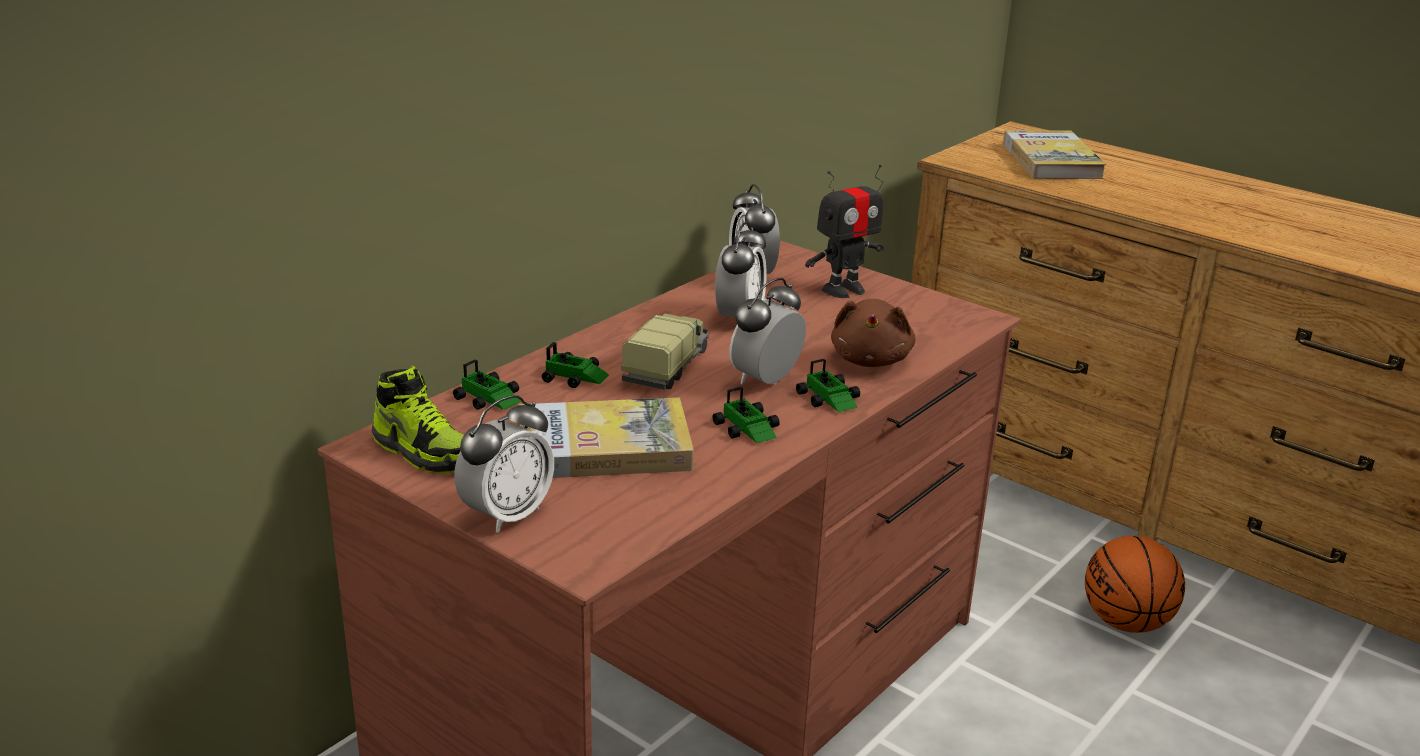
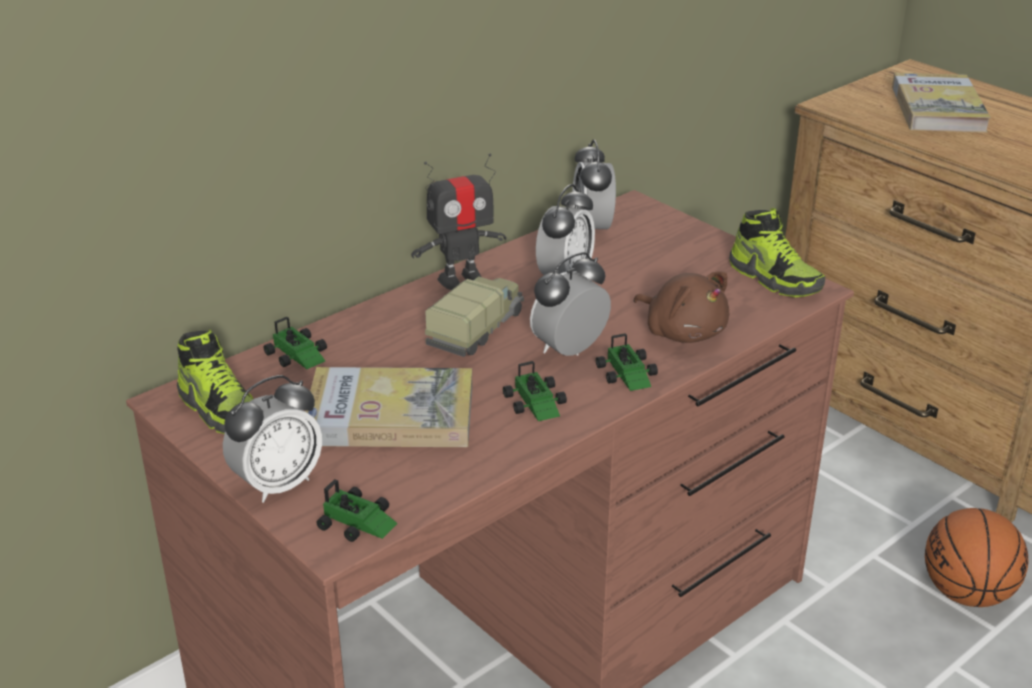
camera: 10 degrees right, 5 degrees up
(577, 376) = (387, 335): toy car -> toy car (360, 521)
(843, 290) = (679, 250): toy robot -> toy robot (461, 280)
(871, 359) = (683, 332): brown plush toy -> brown plush toy turned 60 degrees counterclockwise
(943, 311) = (775, 279): none -> shoe

